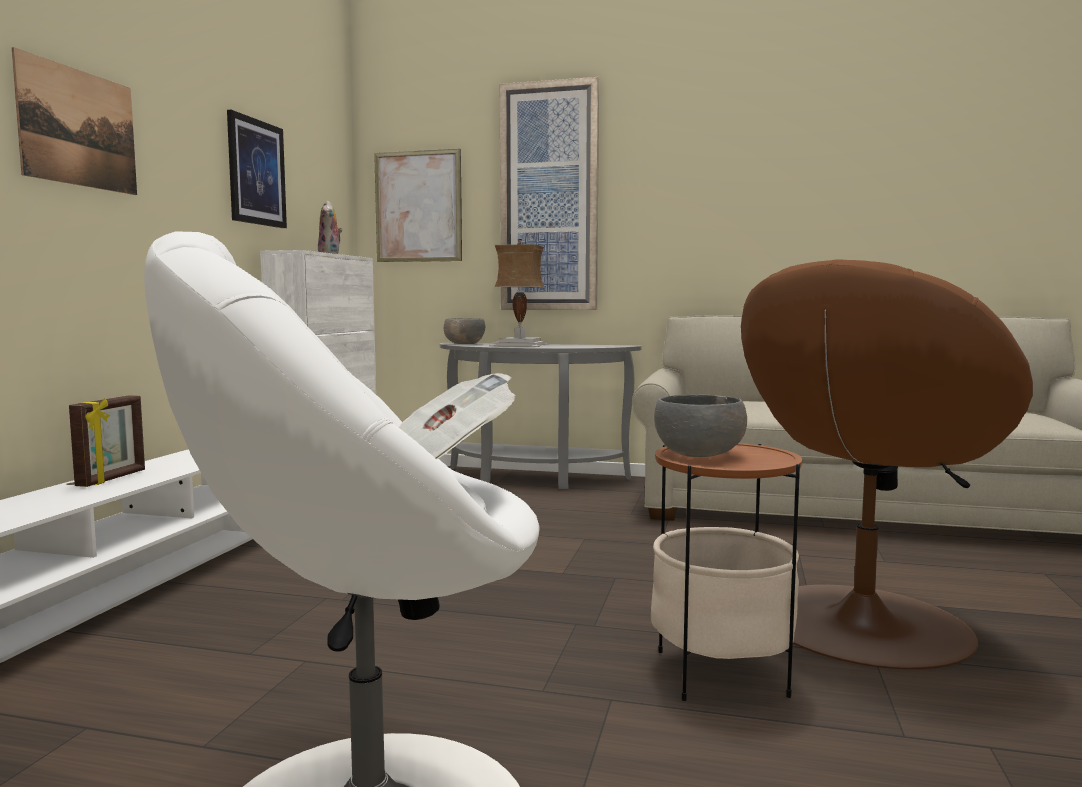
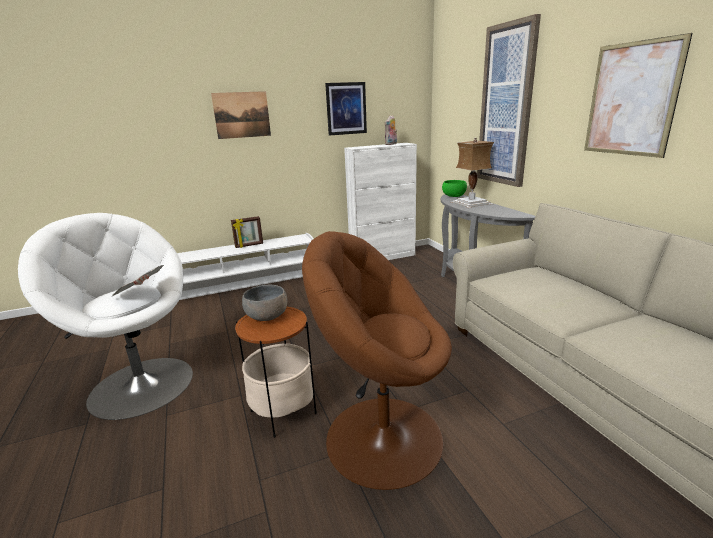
camera: 55 degrees right, 15 degrees up
(418, 206) = (452, 110): picture -> picture (631, 99)
(464, 343) = (453, 196): grey bowl -> green bowl

